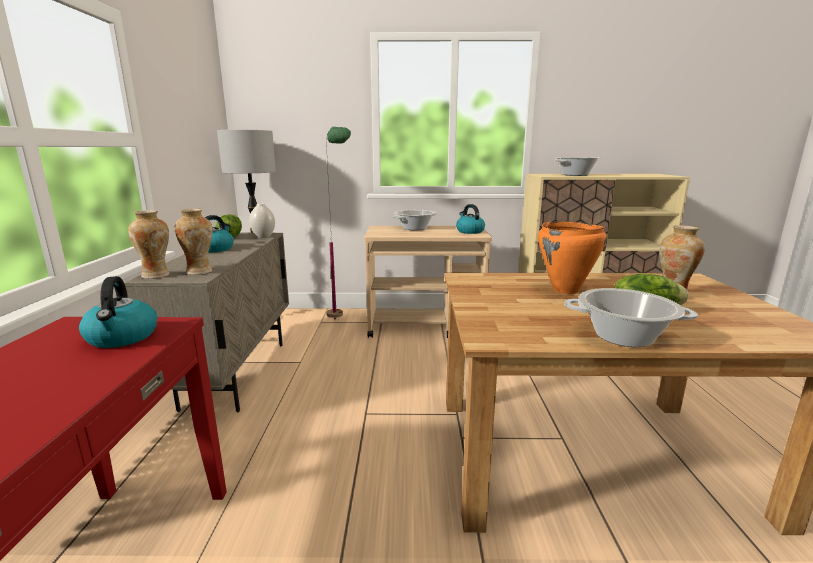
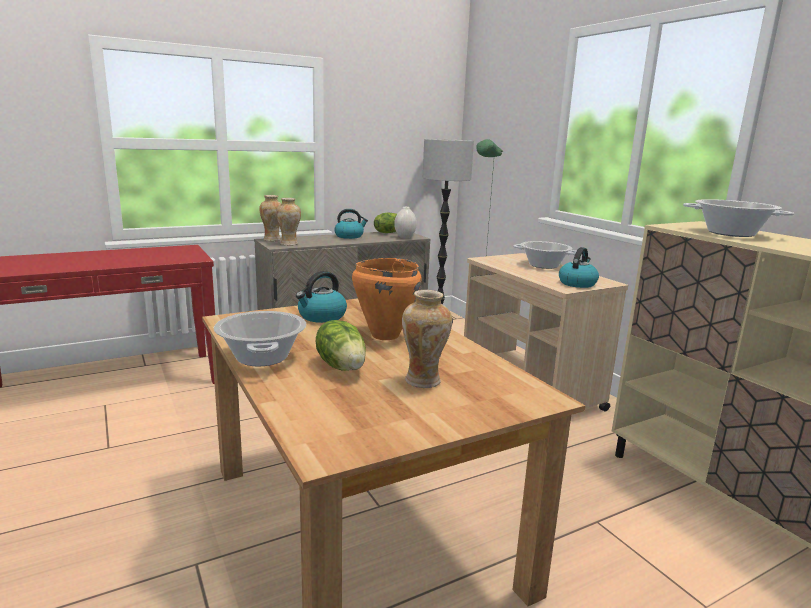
camera: 60 degrees right, 0 degrees up
(122, 337) = (174, 256): kettle -> kettle (321, 317)

